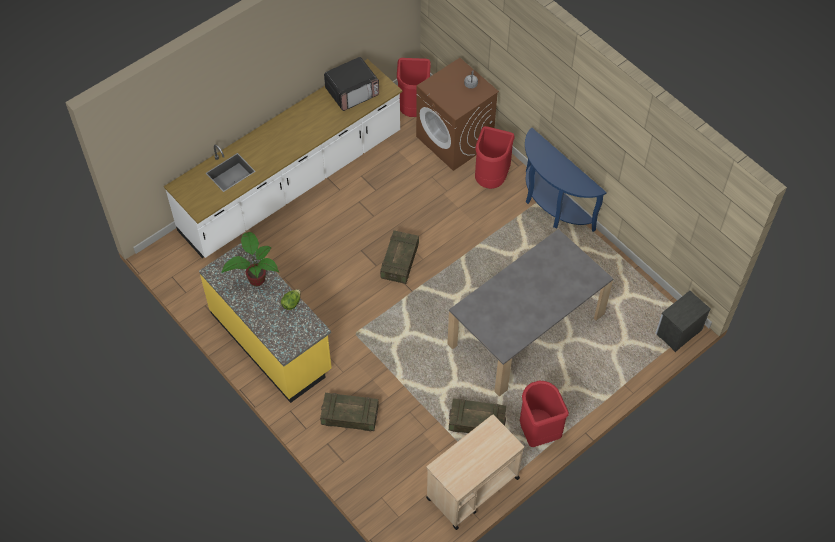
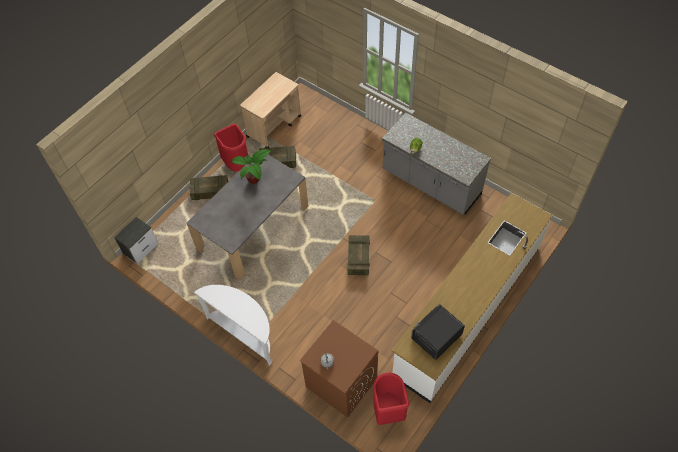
camera: 170 degrees right, 0 degrees up
(256, 279) = (447, 160): potted plant -> potted plant (255, 181)
(271, 341) = (431, 183): yellow counter -> grey counter
(350, 416) = (361, 149): crate -> crate (210, 191)
(491, 178) = (300, 349): red trash can -> none
(551, 206) = (245, 333): blue console table -> white console table

